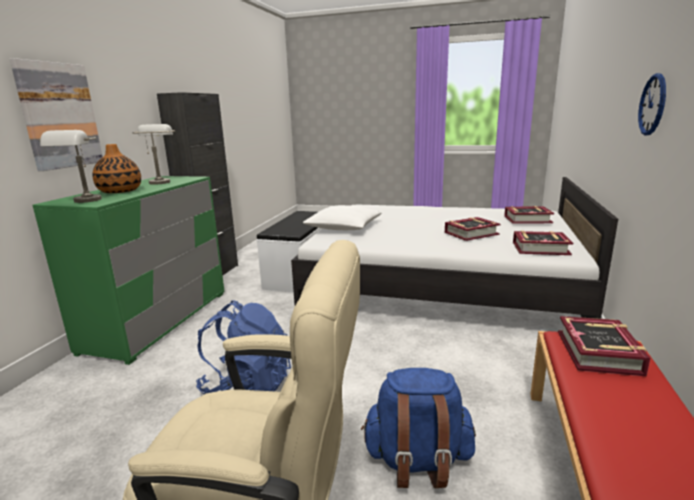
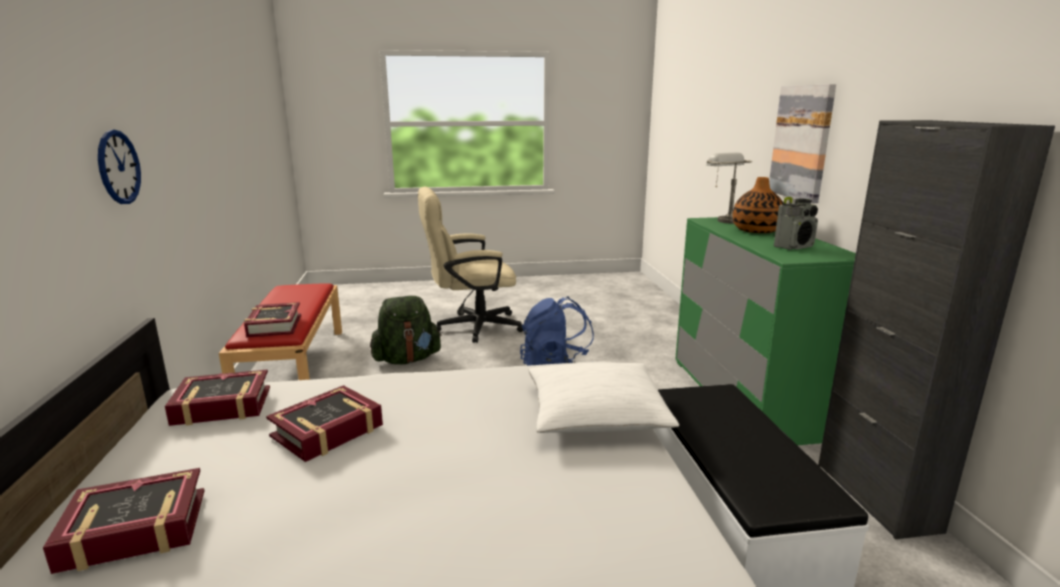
camera: 155 degrees right, 0 degrees up
(161, 181) = (794, 247): grey table lamp -> radio
(417, 461) = (407, 359): blue backpack -> green backpack

